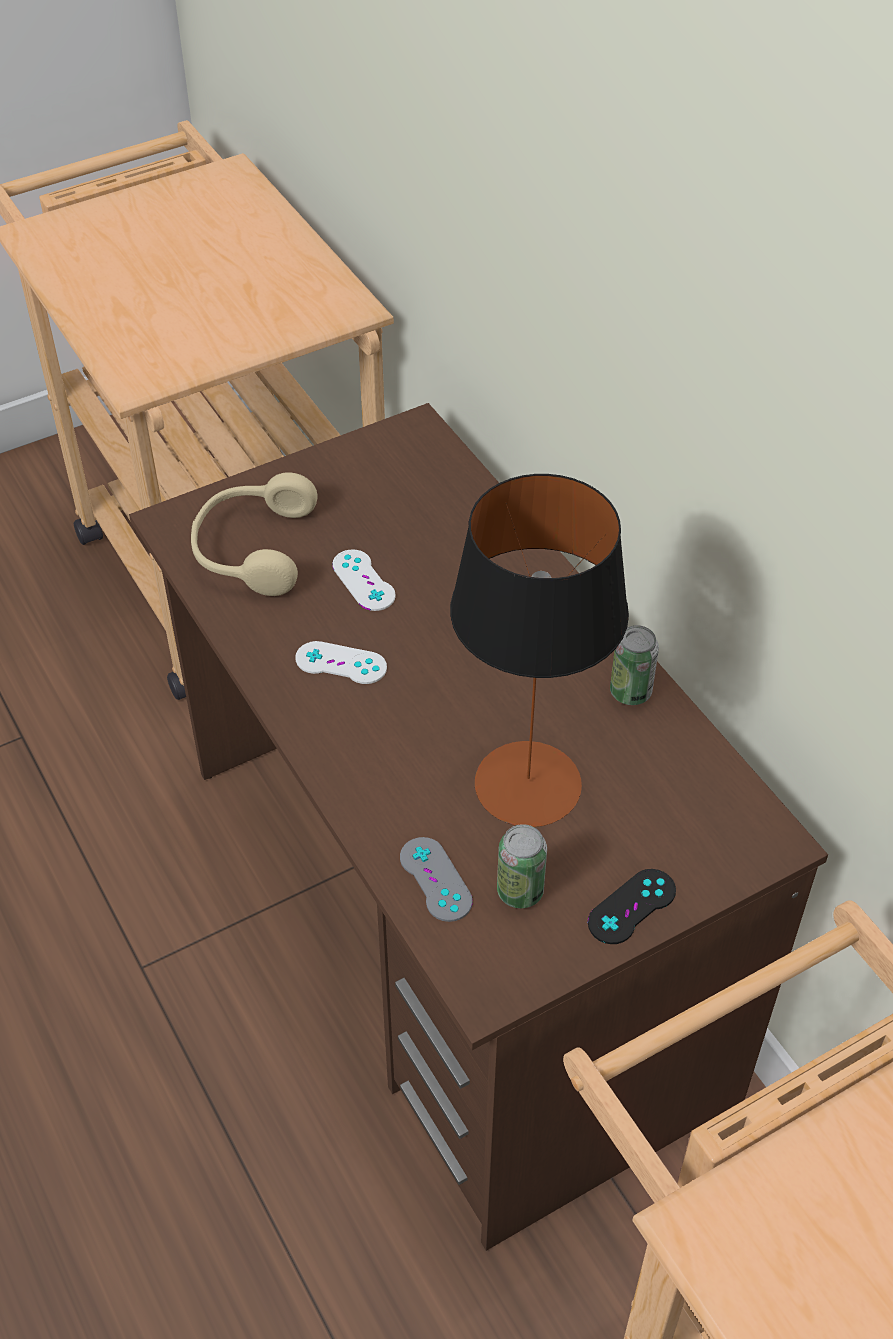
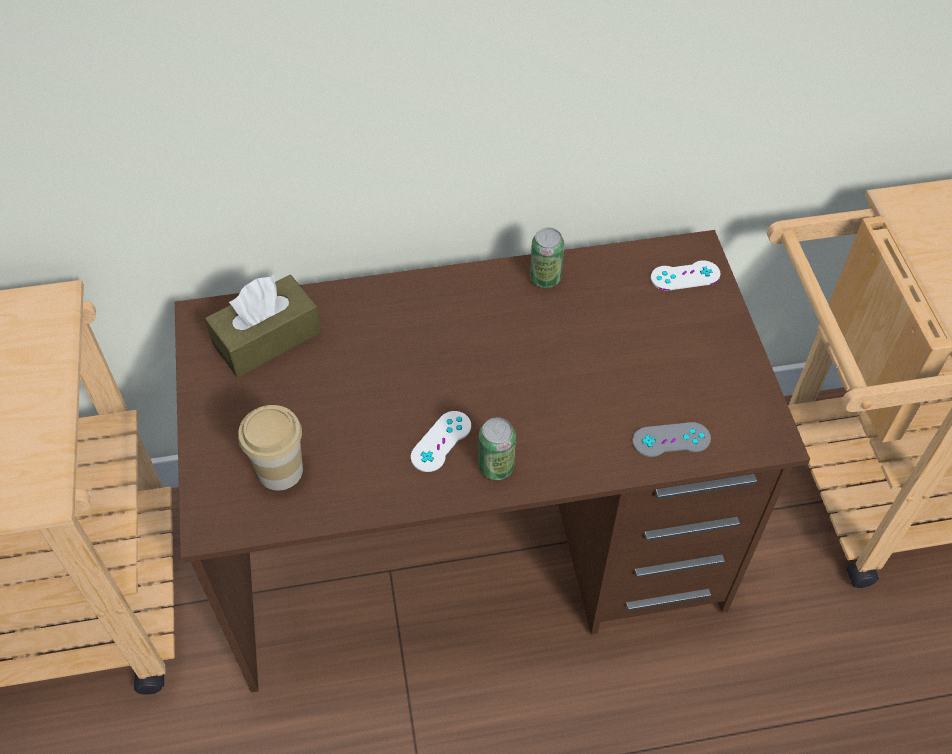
camera: 70 degrees left, 5 degrees up
(252, 549) = (280, 471): beige headphones -> cup
(363, 580) = (358, 402): white game controller -> white game controller (685, 276)
(414, 484) = (267, 338): none -> brown tissue box
(520, 891) = (696, 394): can -> can (496, 467)
(528, 783) = (605, 361): table lamp -> none
(632, 907) = (726, 338): black game controller -> none

